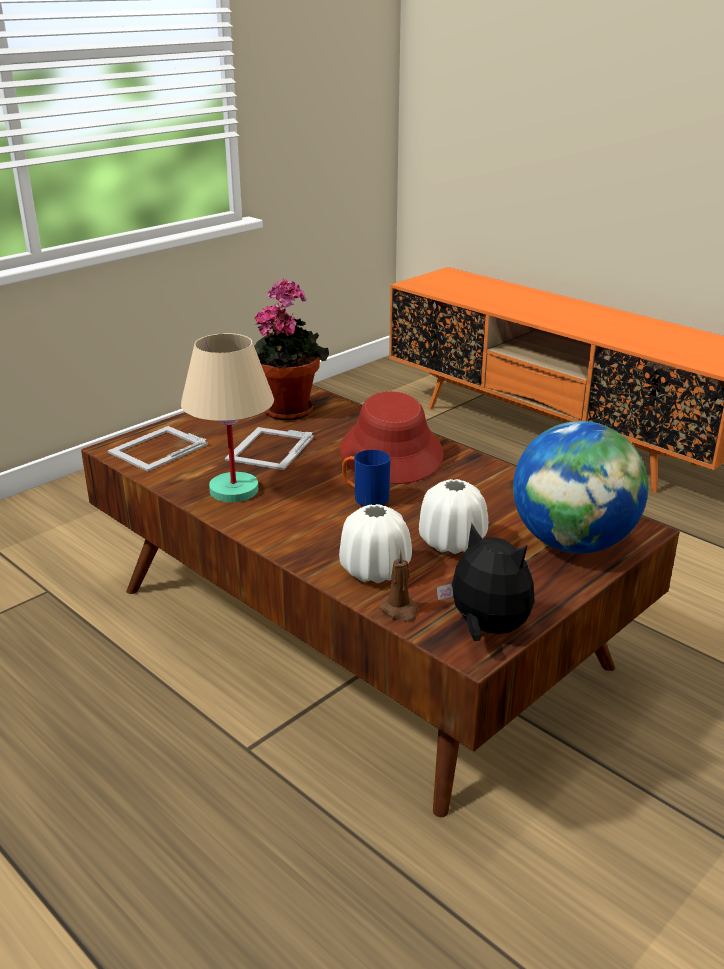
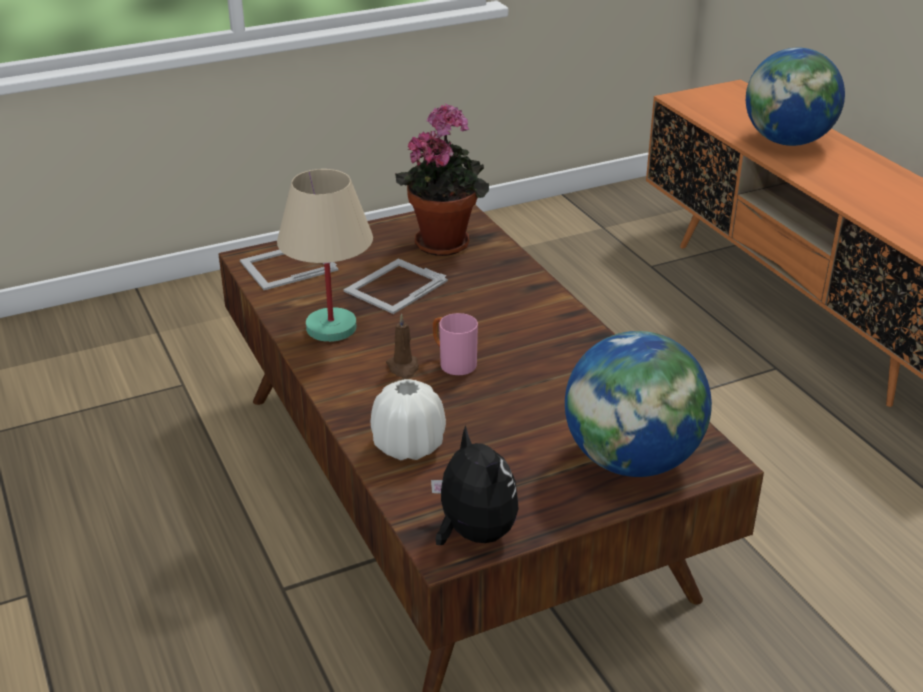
camera: 20 degrees right, 5 degrees up
(365, 498) = (452, 363): blue mug -> pink mug
(392, 453) = (516, 315): red hat -> none
(400, 610) = (404, 494): brown candle -> brown candle (403, 368)
(452, 542) = (506, 432): white vase -> none
(516, 302) = (787, 142): none -> globe

